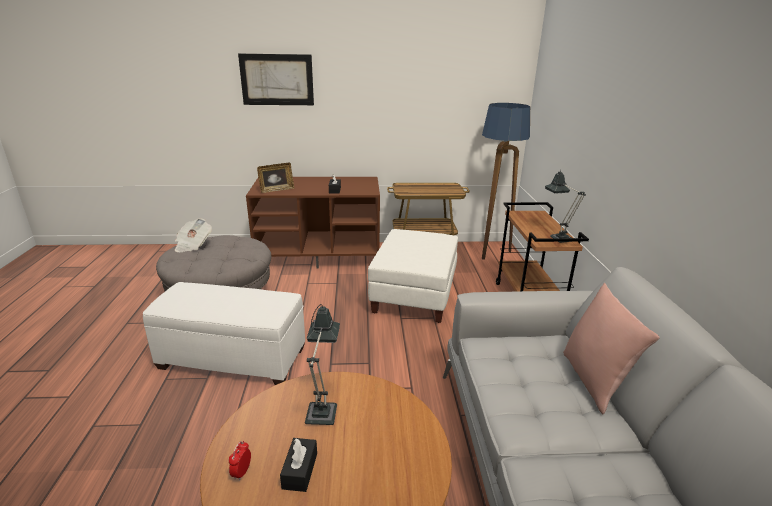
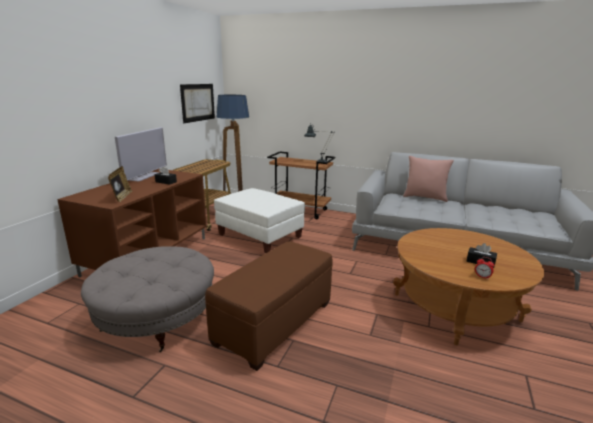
camera: 65 degrees left, 5 degrees down
(193, 245) = (114, 278): newspaper -> none
(234, 358) = (274, 322): white ottoman -> brown ottoman
(277, 80) = (60, 82): picture -> picture (198, 102)
(322, 408) = (432, 250): table lamp -> none
(343, 180) = (144, 176): none -> television

